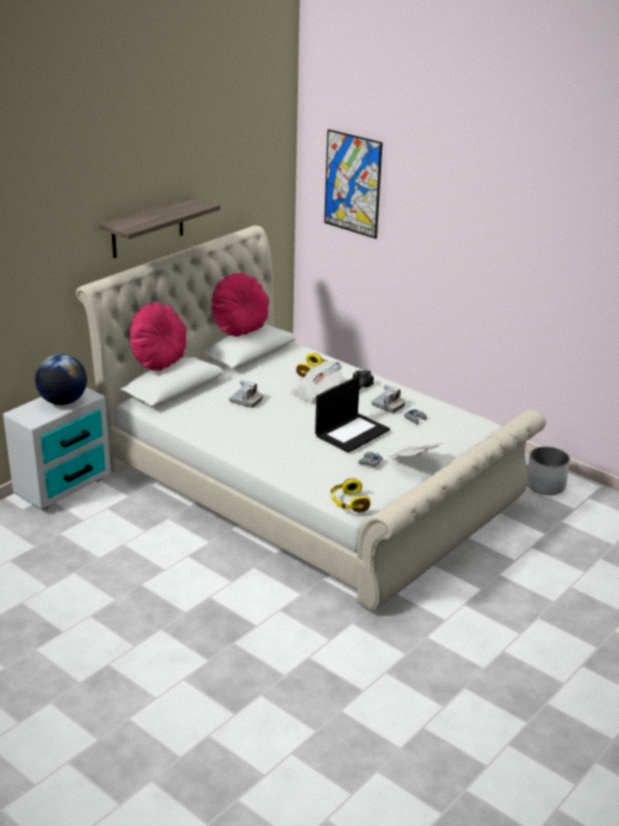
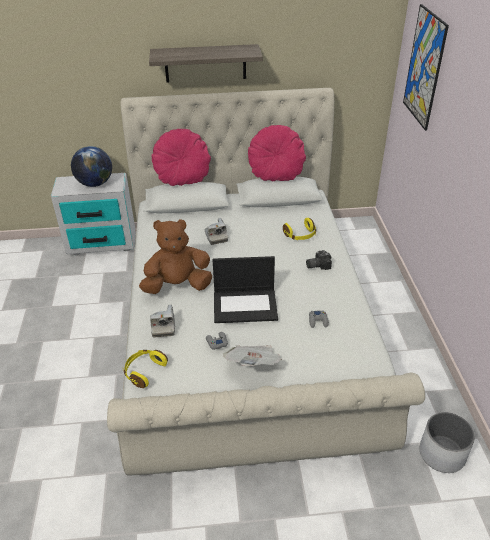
camera: 45 degrees right, 10 degrees up
(276, 445) = (177, 286): none -> brown plush toy
(316, 393) = (275, 255): newspaper -> none
(387, 406) = (313, 296): camera -> camera (163, 326)

